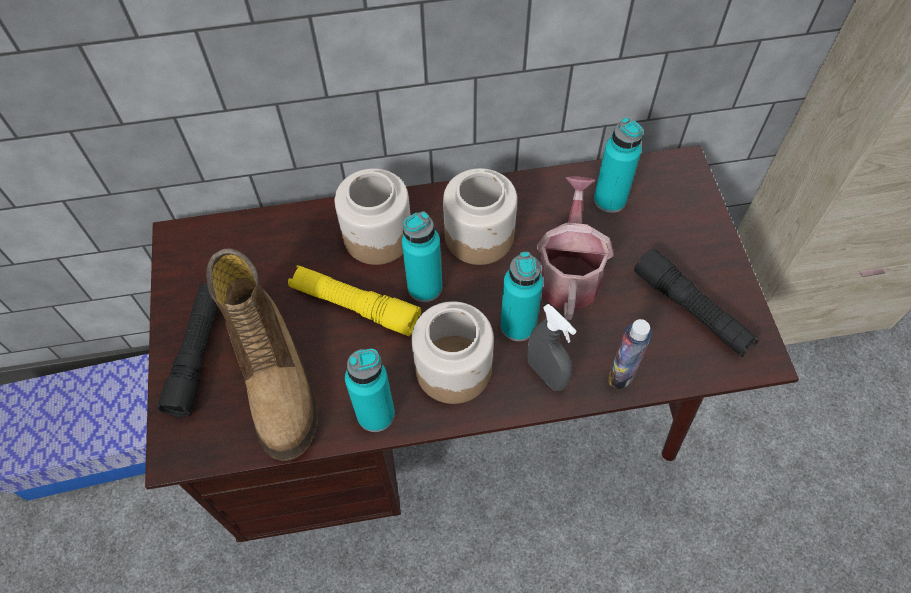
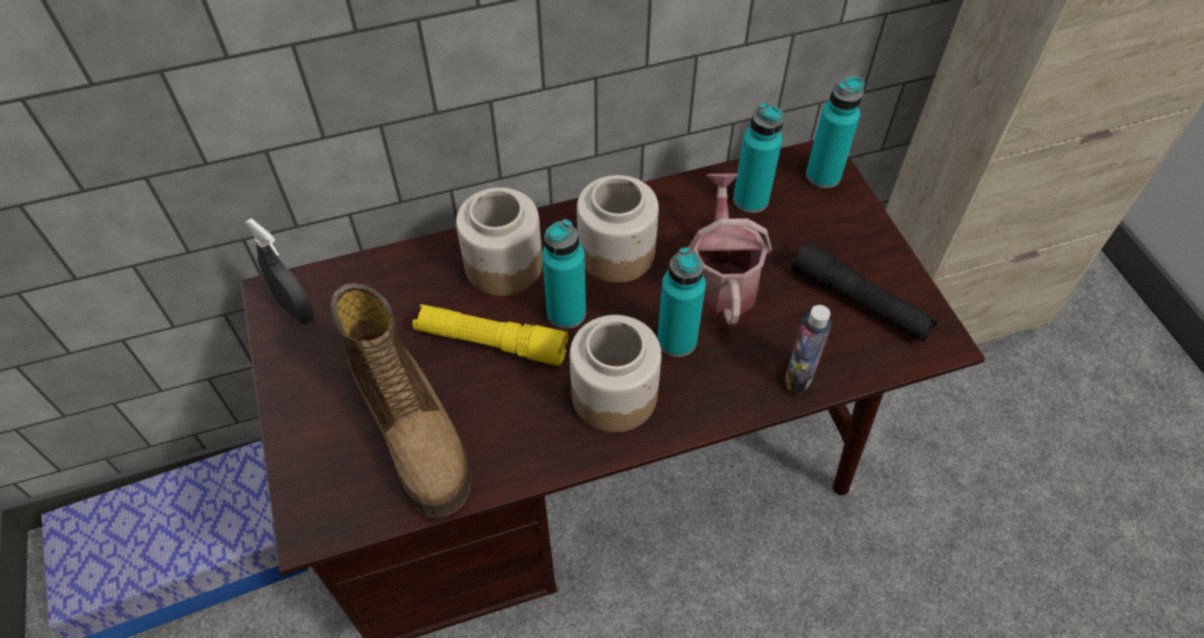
camera: 10 degrees left, 5 degrees down
(198, 353) = (318, 415): black flashlight -> none
(375, 414) = (536, 455): turquoise bottle -> turquoise bottle (823, 175)
(546, 374) = (717, 387): grey spray bottle -> grey spray bottle (296, 310)

